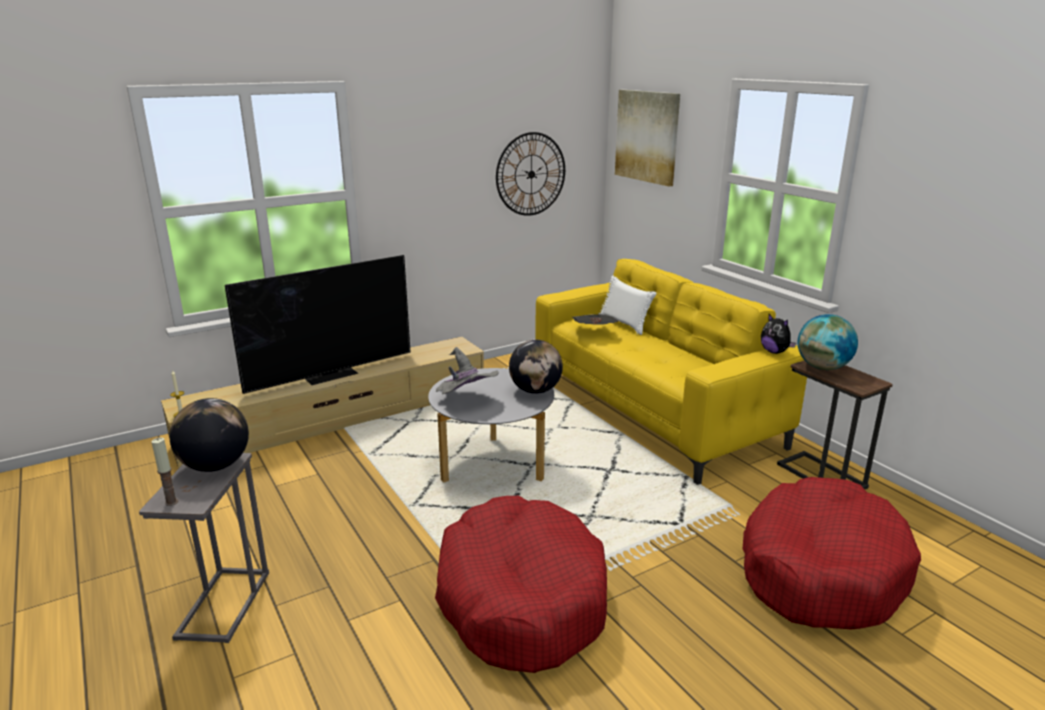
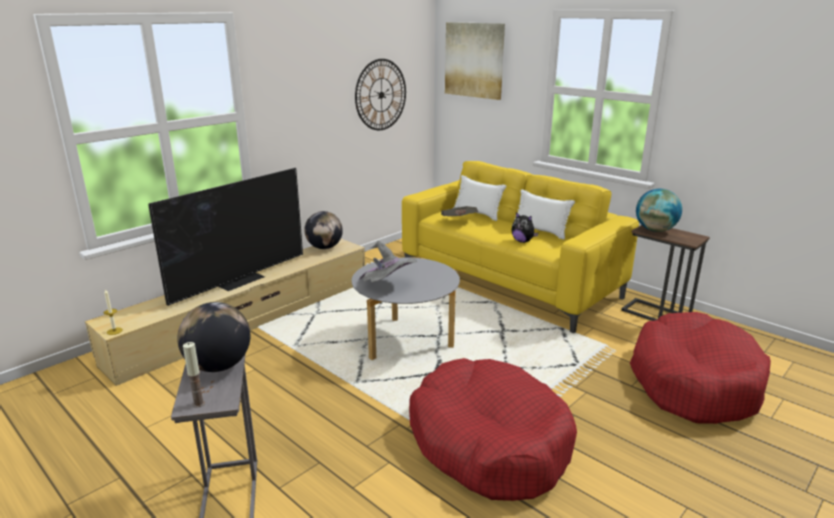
camera: 15 degrees left, 0 degrees up
(535, 391) = (440, 272): globe -> globe (324, 247)
(687, 353) = (540, 231): none -> white pillow
(774, 352) = (615, 222): plush toy -> plush toy (522, 241)

